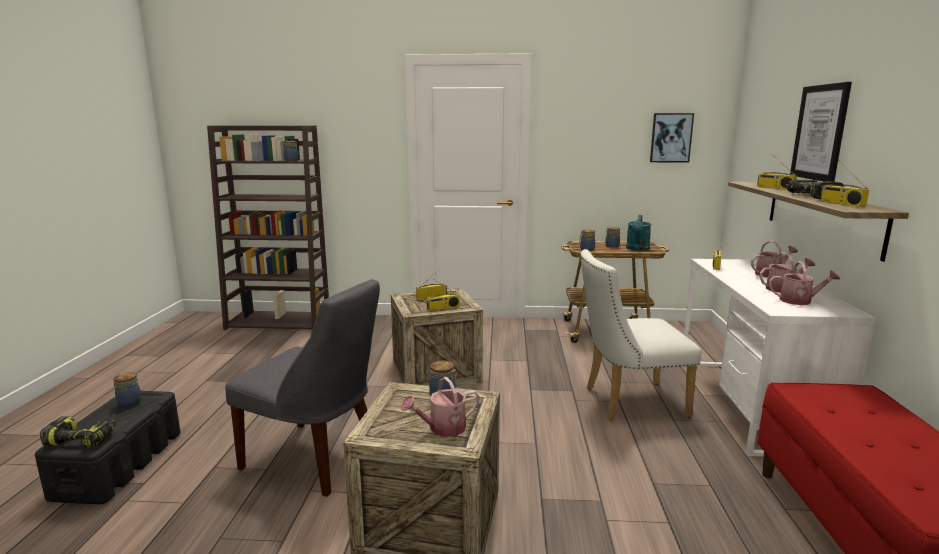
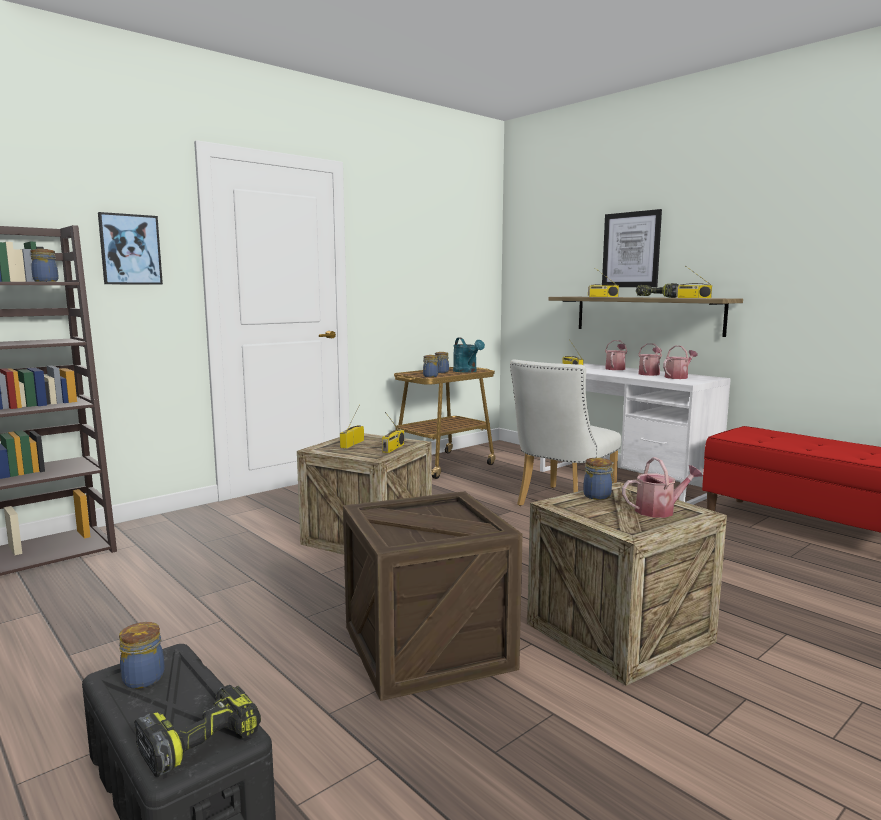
camera: 45 degrees left, 5 degrees down
(316, 459) = (427, 647): grey chair -> crate
(442, 428) = (659, 510): watering can -> watering can turned 120 degrees counterclockwise
(671, 138) = (461, 262): picture -> picture (130, 249)

